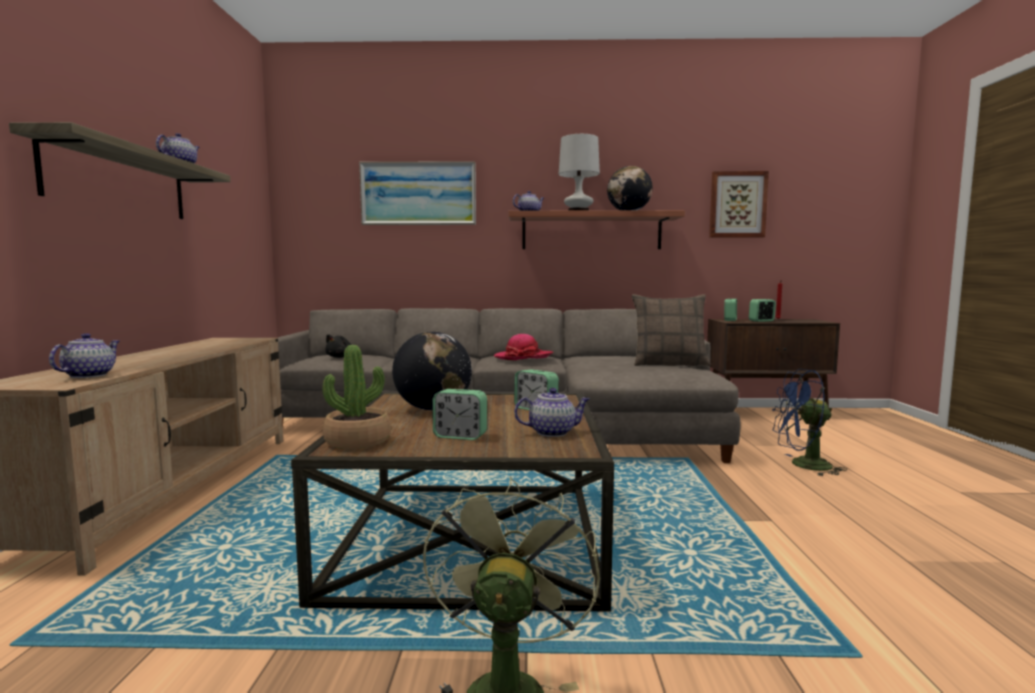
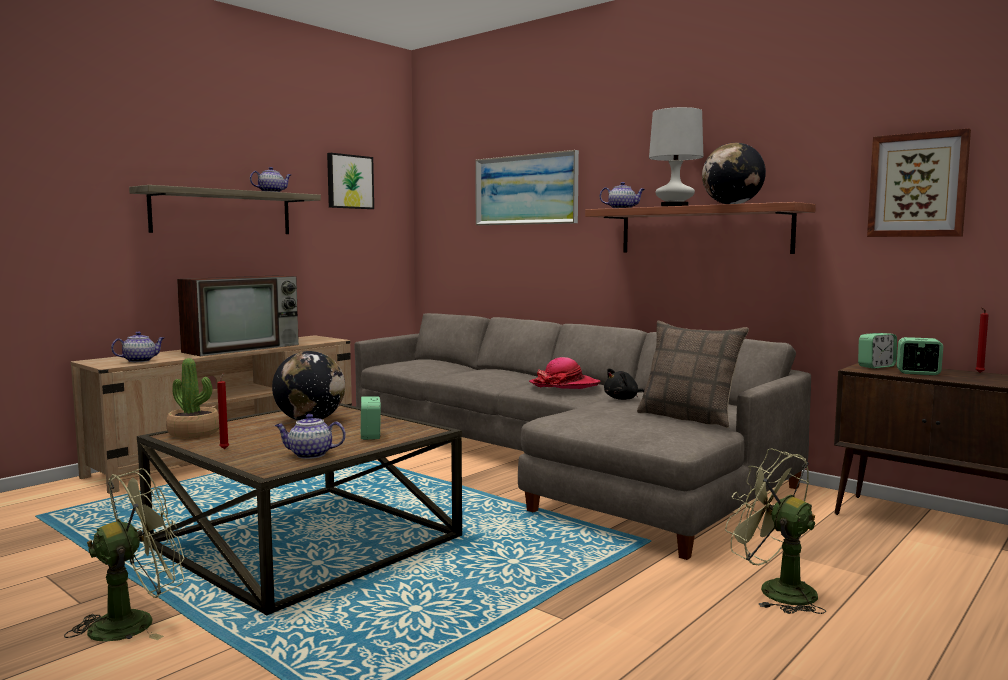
camera: 40 degrees right, 0 degrees up
(184, 352) = (243, 348): none -> television
(226, 168) = (349, 182): none -> picture
(341, 357) = (417, 363): black plush toy -> black plush toy (623, 399)
(453, 446) = (225, 448): none -> red candle
(460, 436) = (252, 443): alarm clock -> none
(553, 432) = (309, 455): teapot -> teapot turned 150 degrees clockwise
(803, 465) = (775, 590): blue fan -> green fan

